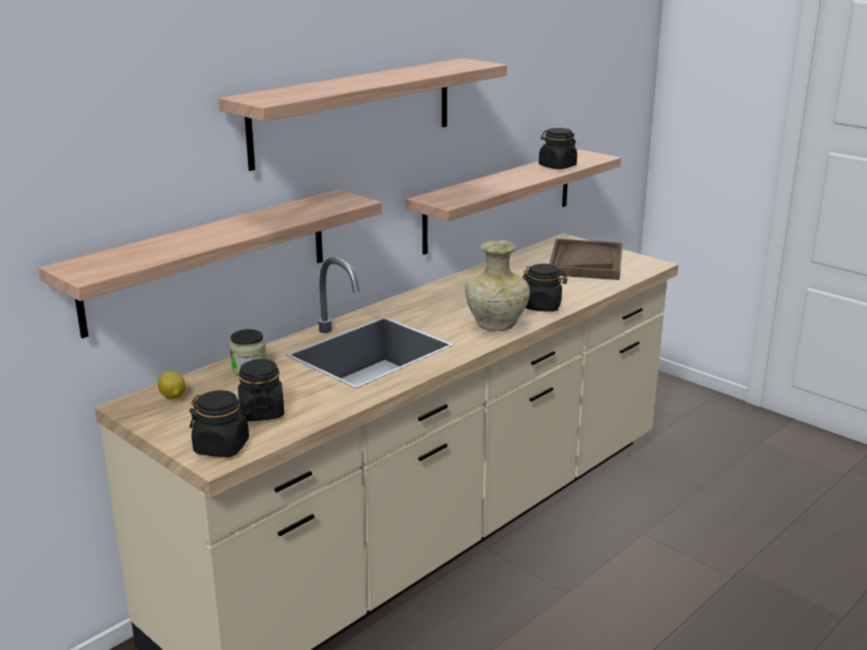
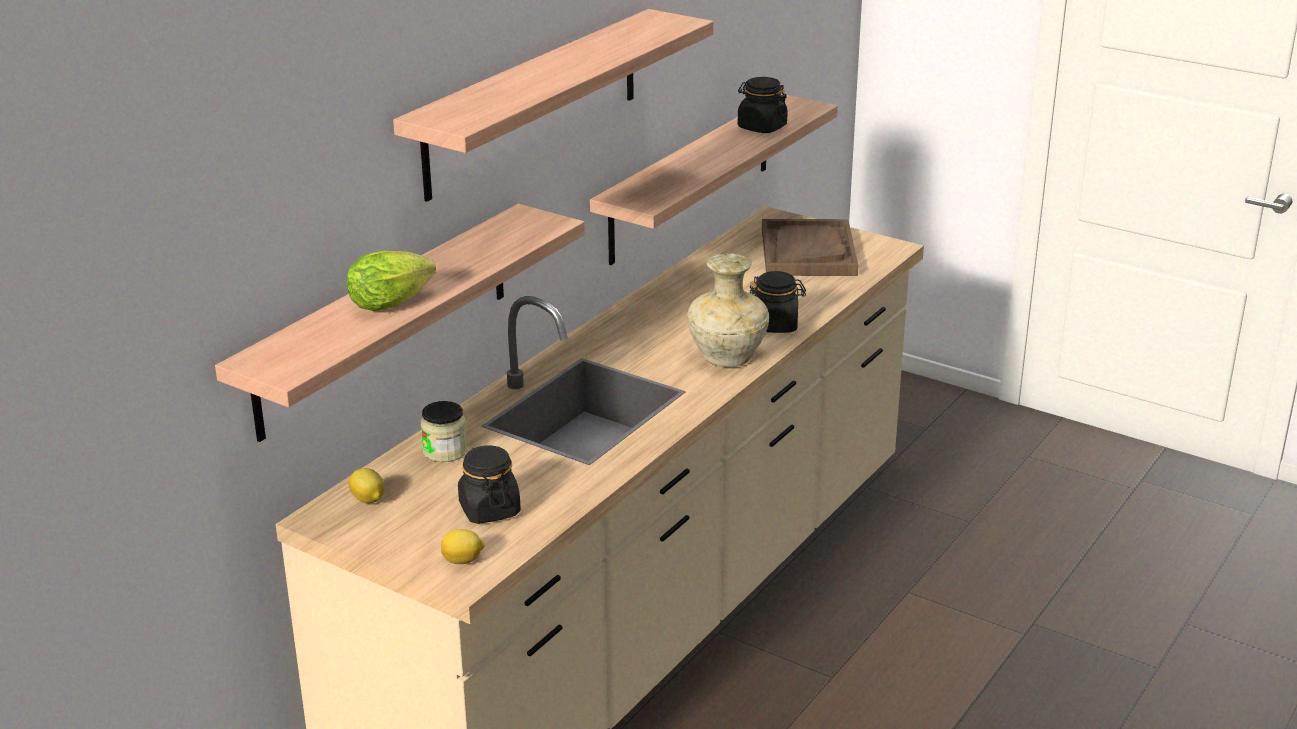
camera: 10 degrees left, 5 degrees up
(203, 239) = (395, 302): none -> lettuce
(222, 447) = (463, 561): black jar -> lemon

